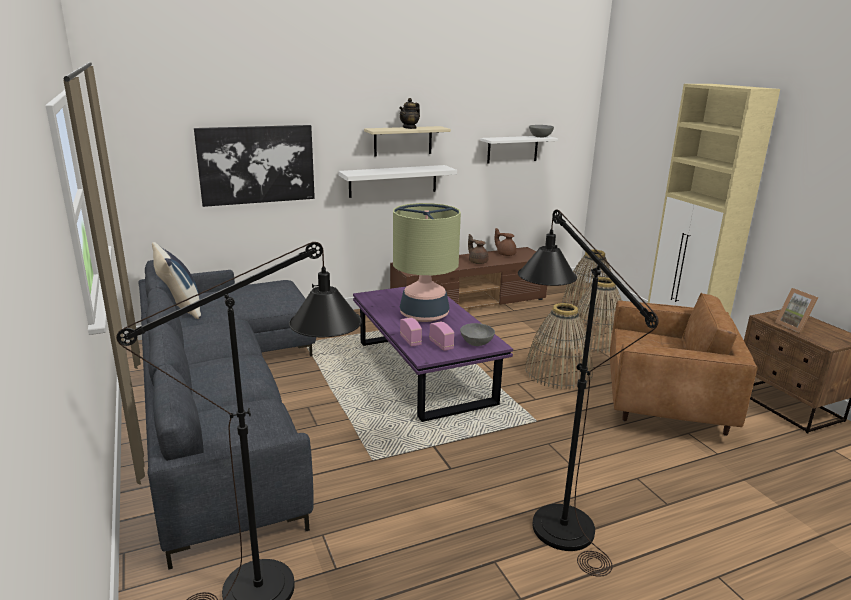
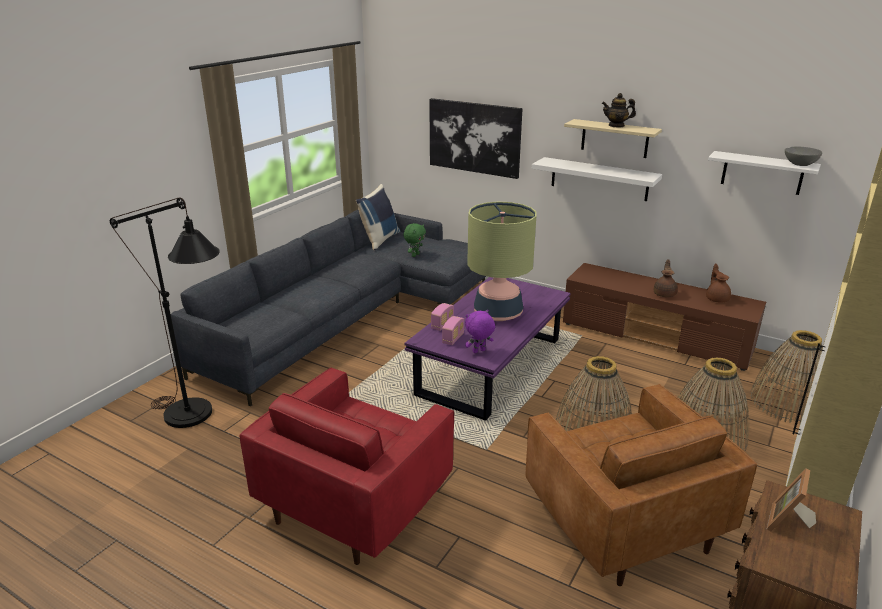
camera: 55 degrees right, 5 degrees up
(251, 306) = (415, 255): none -> green plush toy
(476, 343) = (479, 351): grey bowl -> purple plush toy
(552, 516) = (354, 503): black floor lamp -> red armchair

